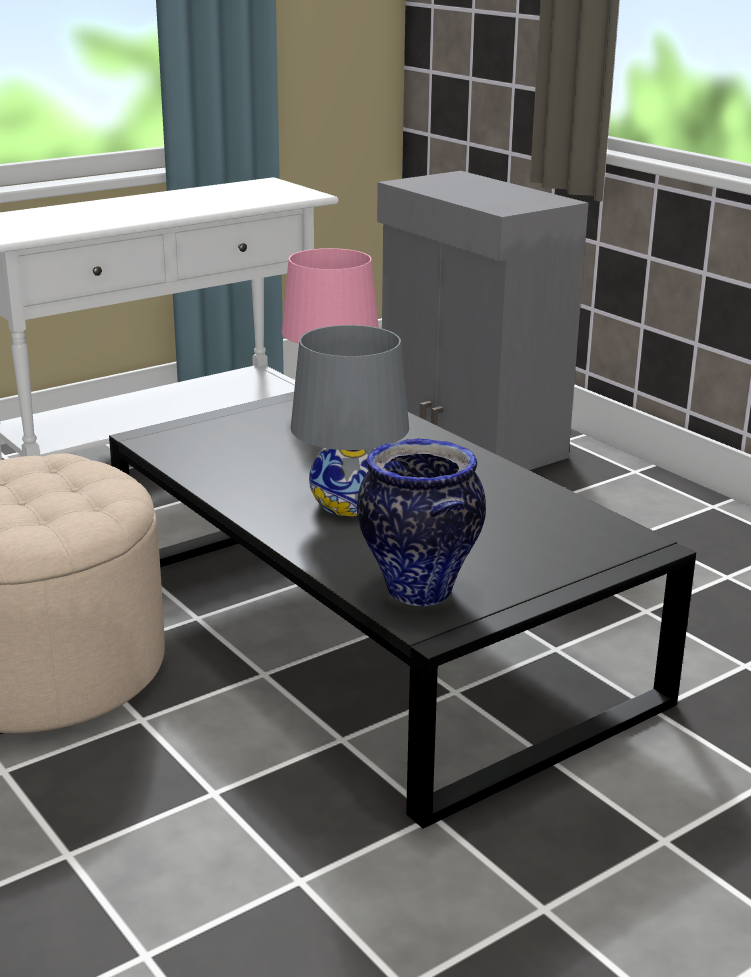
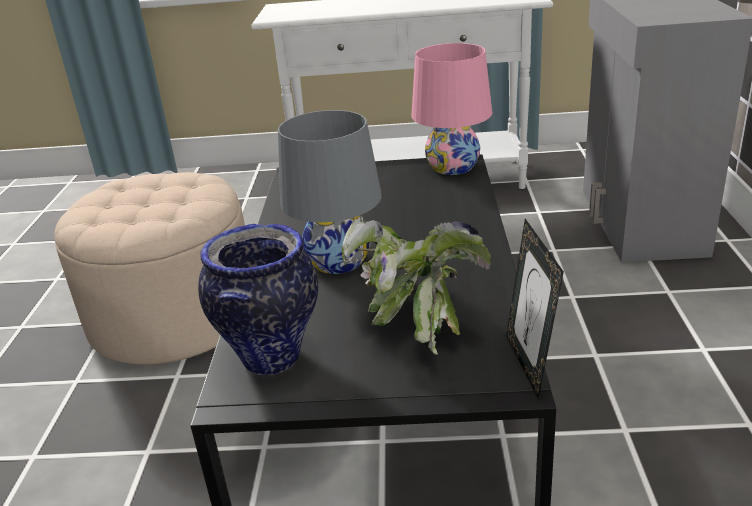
camera: 40 degrees right, 5 degrees up
(509, 530) = (417, 324): none -> potted plant
(639, 531) = (529, 364): none -> picture frame

